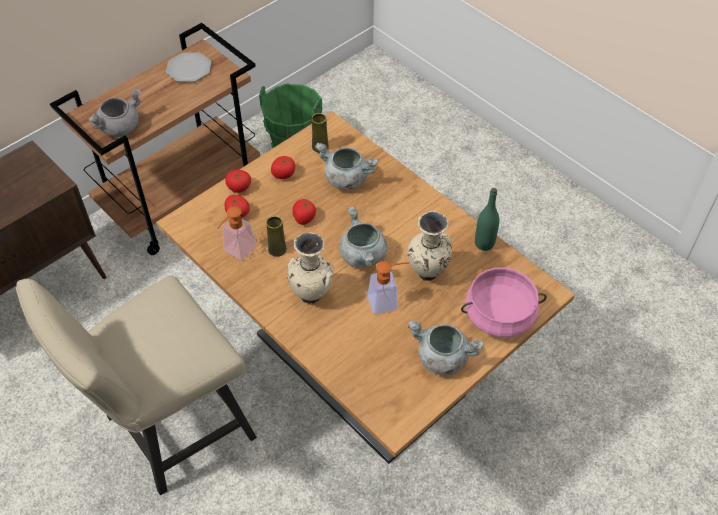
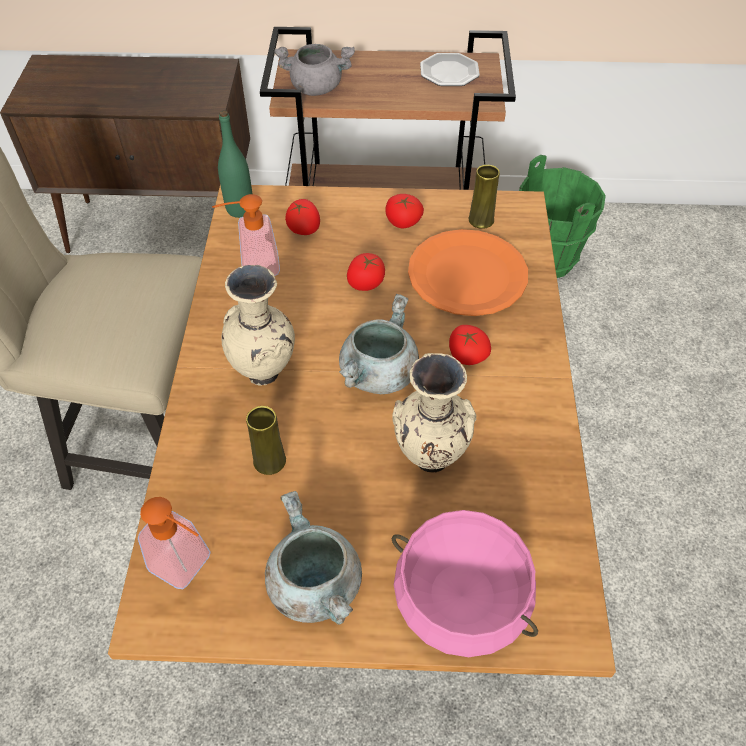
camera: 45 degrees right, 0 degrees up
(238, 188) = (339, 205): tomato -> tomato (466, 356)
(277, 249) = (295, 295): yellow vase -> yellow vase (269, 461)
(346, 179) = (467, 275): grey cooking pot -> orange plate
(388, 301) = (340, 452): soap dispenser -> soap dispenser (188, 567)
(484, 243) = (555, 482): green bottle -> green bottle (240, 209)

